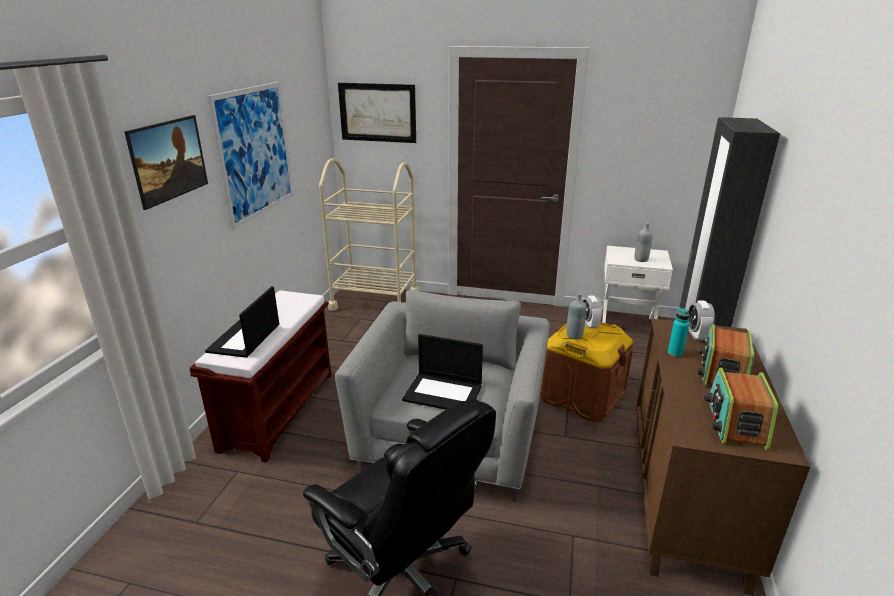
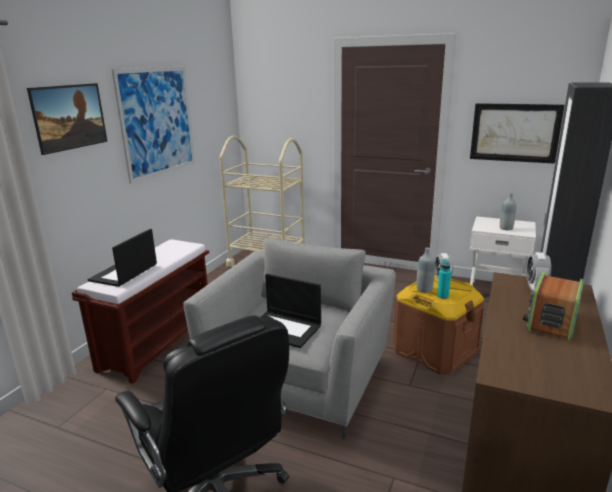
camera: 10 degrees right, 5 degrees down
(378, 112) = (274, 97): picture -> picture (514, 132)
(675, 353) = (507, 301): turquoise bottle -> turquoise bottle (442, 296)
(735, 423) = (551, 367): radio -> none

